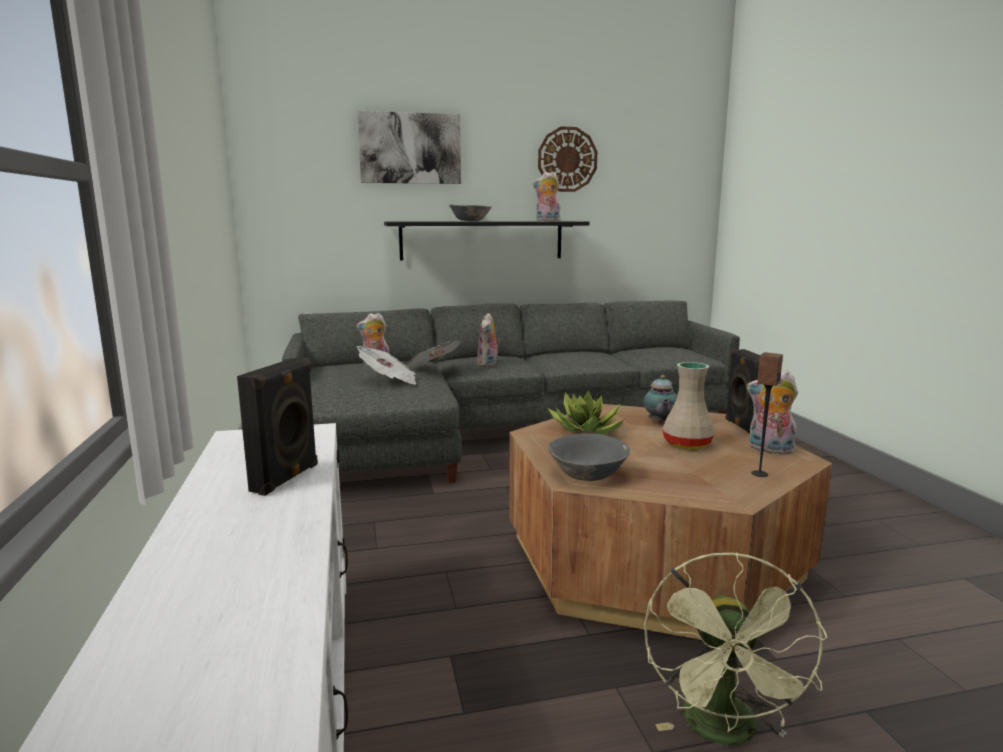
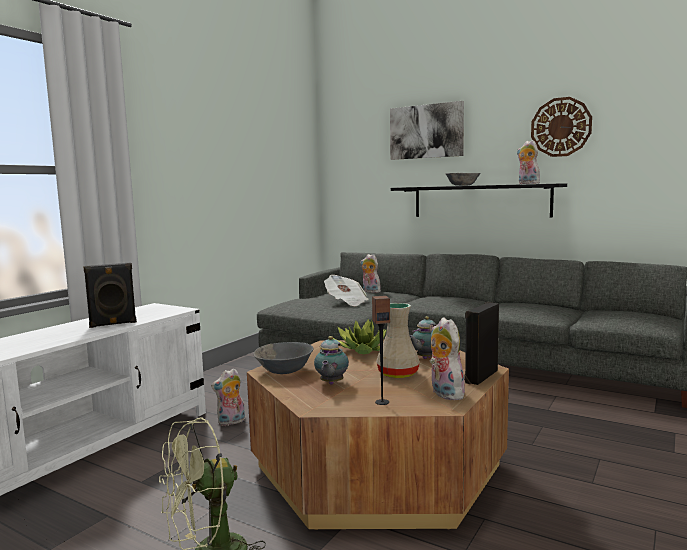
camera: 45 degrees right, 5 degrees down
(433, 368) = (393, 299): newspaper -> none
(488, 364) = (440, 302): plush toy -> plush toy (231, 422)
(670, 472) = (331, 383): none -> teapot

